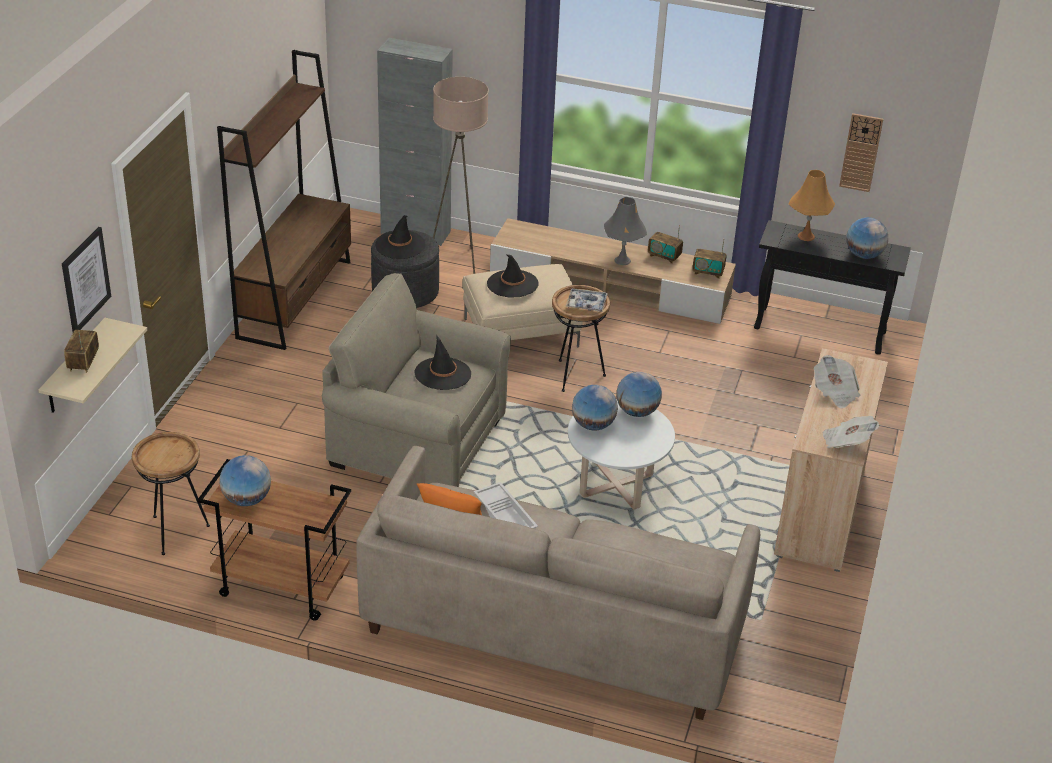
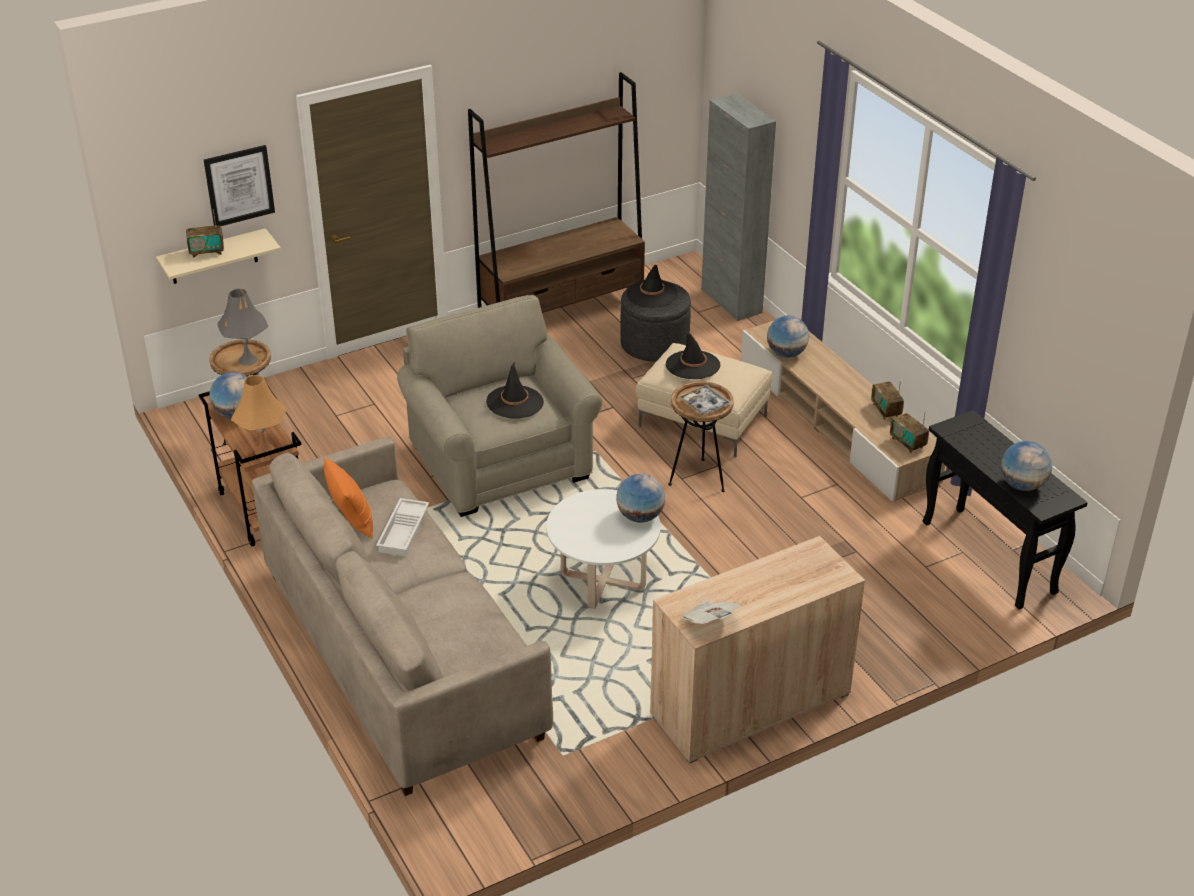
camera: 45 degrees right, 0 degrees up
(83, 362) = (207, 252): radio -> radio turned 150 degrees counterclockwise
(458, 264) = (729, 342): beige floor lamp -> none
(593, 425) = (588, 507): globe -> globe (786, 353)
(622, 260) = (841, 396): grey table lamp -> grey table lamp (247, 360)
(806, 236) = (988, 441): orange table lamp -> orange table lamp (264, 450)
(835, 392) = (768, 577): newspaper -> none
(861, 152) = (1073, 370): wall clock -> none

